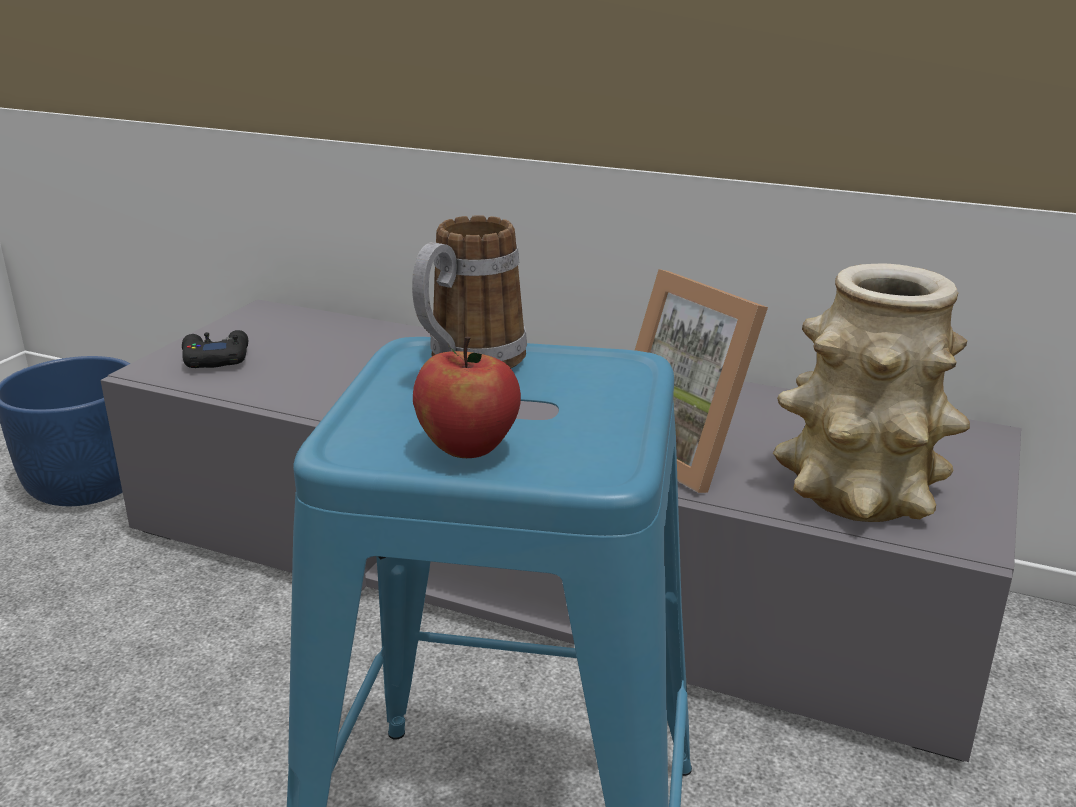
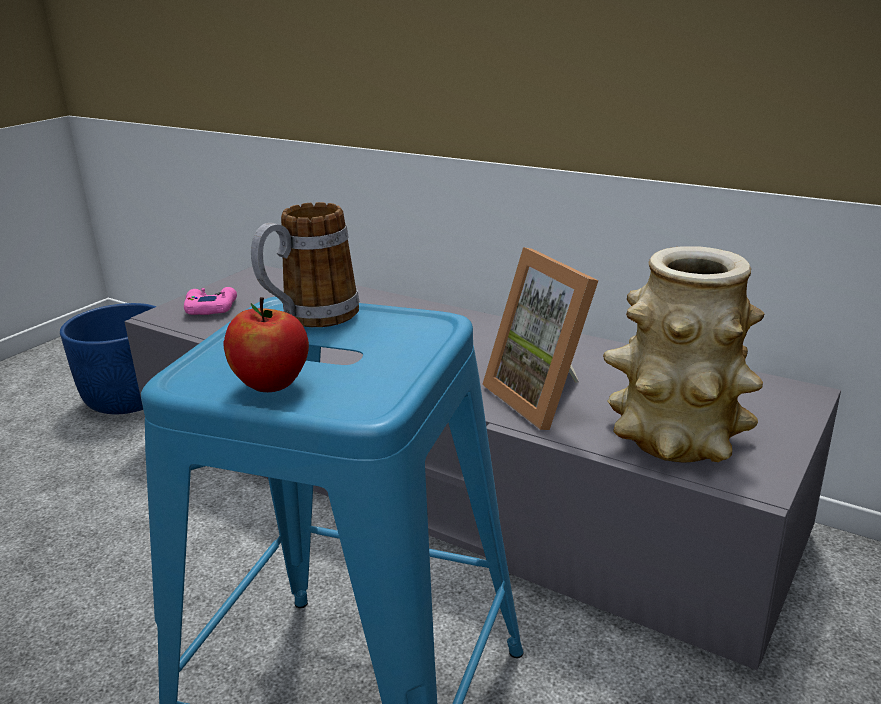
camera: 10 degrees right, 0 degrees up
(216, 359) = (211, 308): black game controller -> pink game controller

